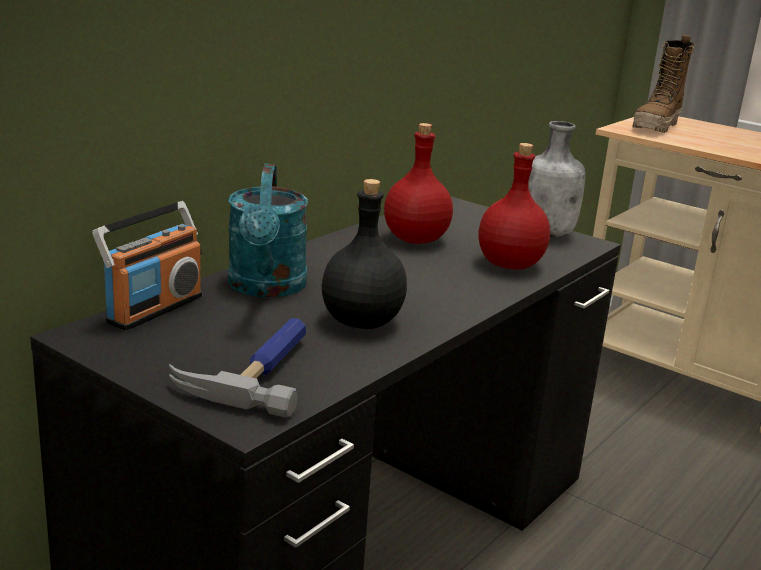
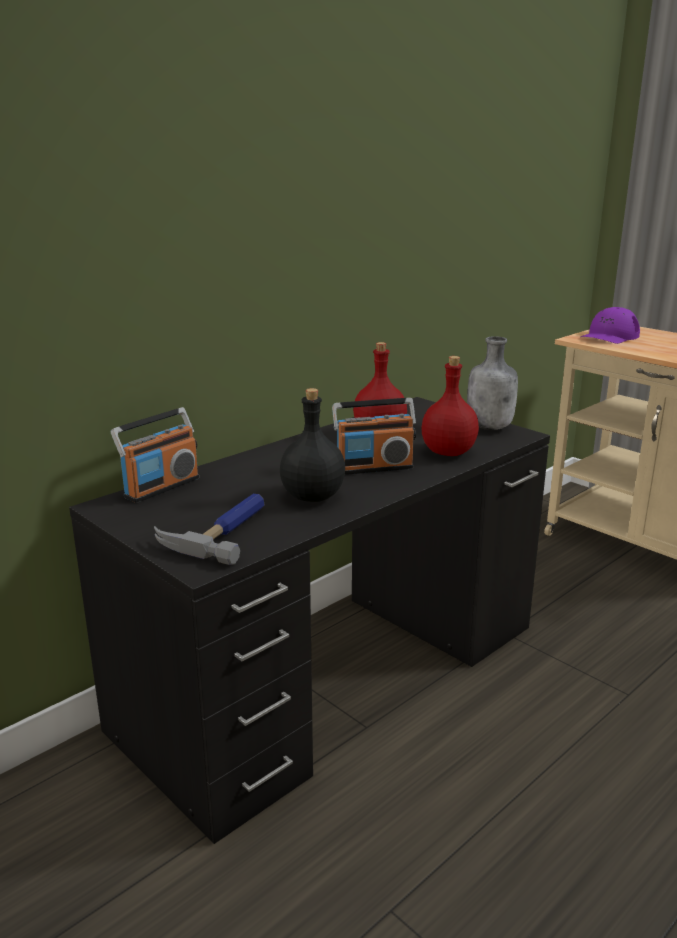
camera: 10 degrees right, 0 degrees up
(267, 288) = (249, 471): turquoise watering can -> none
(426, 284) = (374, 468): none -> radio
(656, 127) = (609, 336): boot -> purple cap

